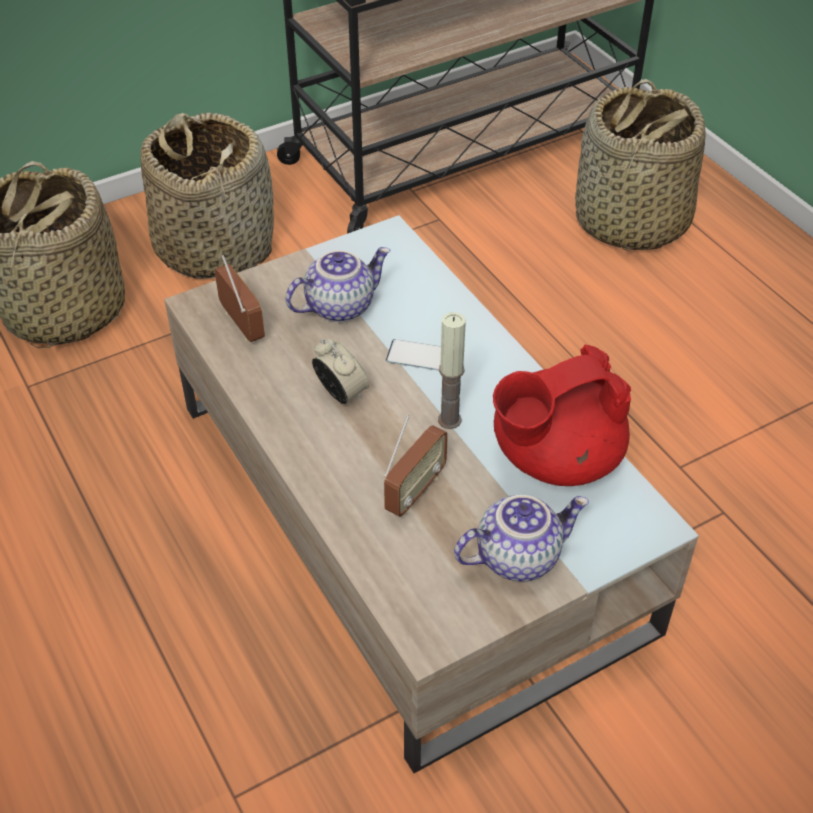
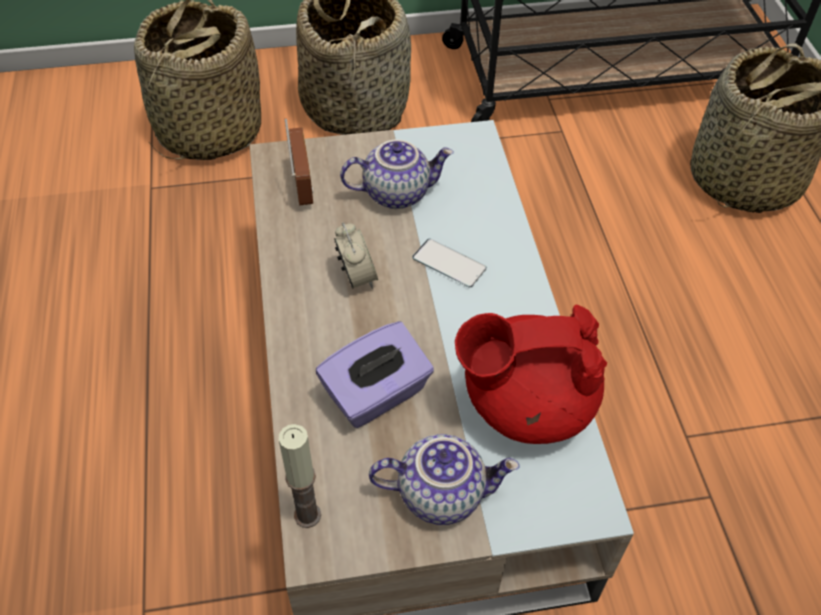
camera: 20 degrees right, 5 degrees up
(415, 491) = (376, 394): radio -> purple tissue box
(449, 420) = (443, 333): candle -> candle (307, 515)

